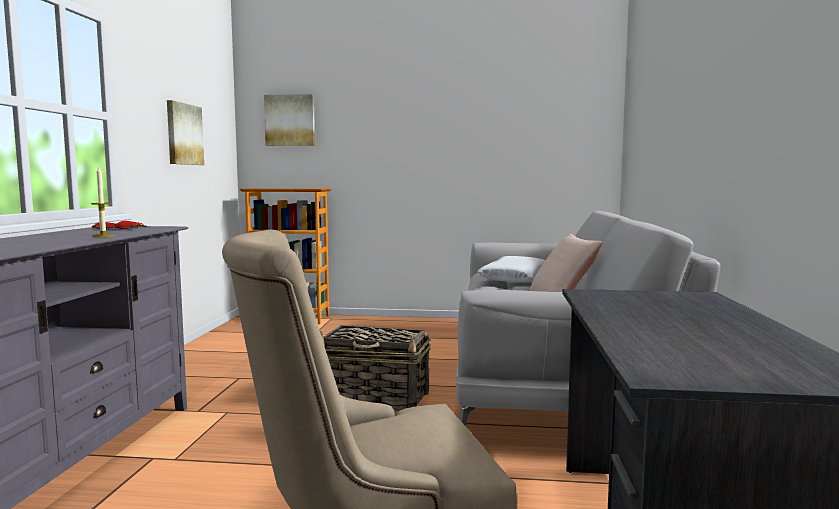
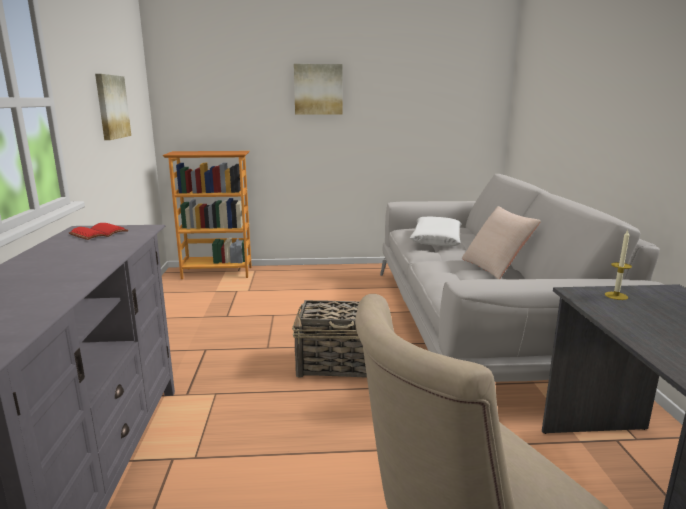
camera: 10 degrees left, 10 degrees up
(103, 236) = (105, 257): candle -> candle (616, 296)
(290, 120) = (204, 84): picture -> picture (318, 89)

